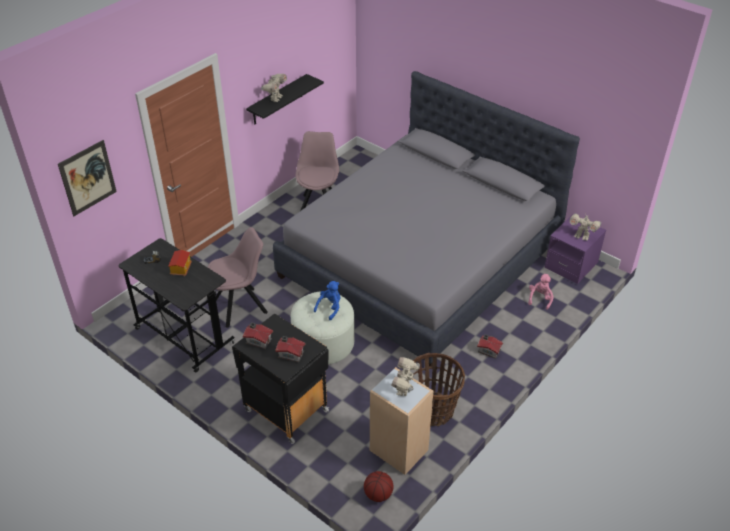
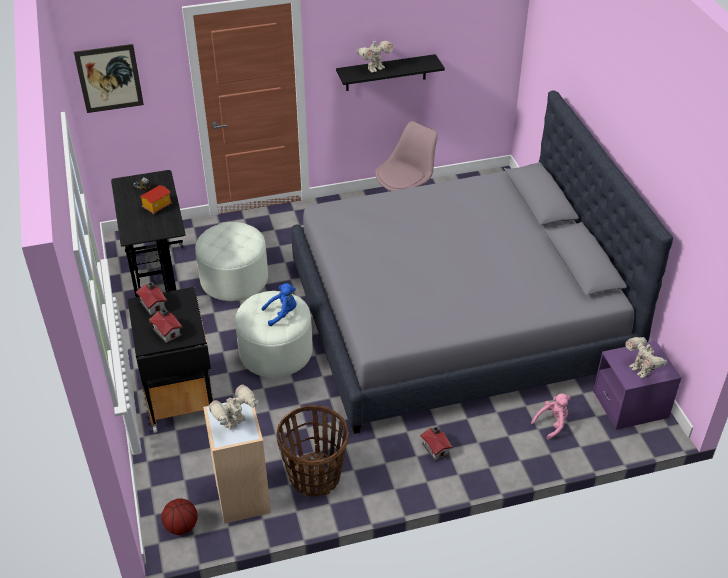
camera: 35 degrees right, 0 degrees up
(240, 307) = (234, 279): pink chair -> white ottoman

